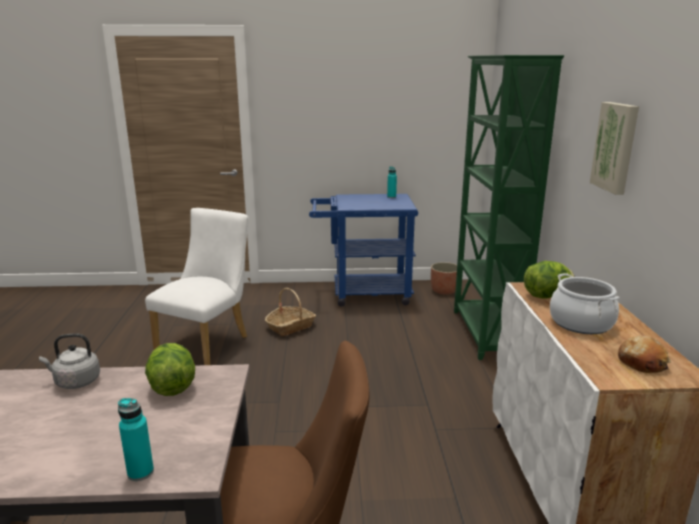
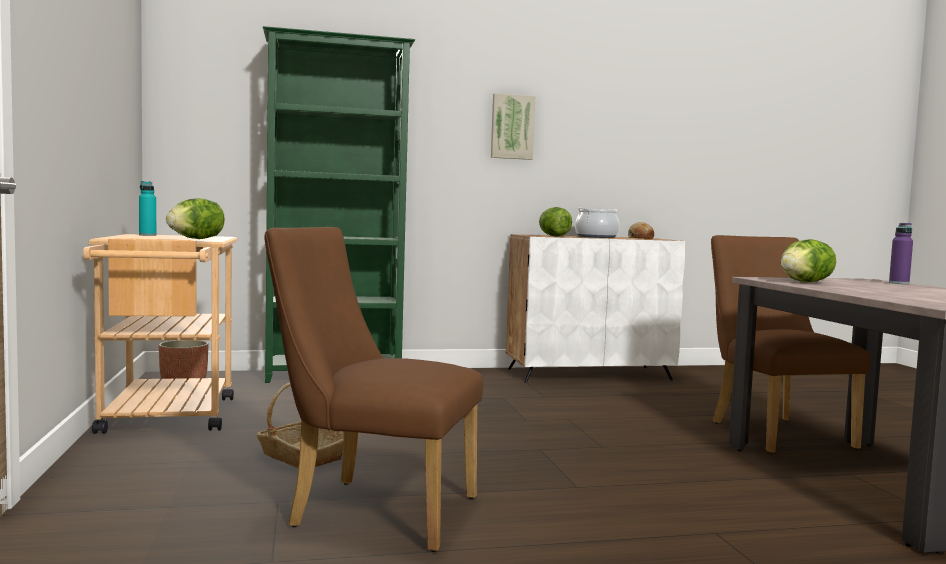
camera: 100 degrees left, 15 degrees down
(75, 382) = (862, 292): grey kettle -> none
(140, 472) = (899, 283): turquoise bottle -> purple bottle
(208, 343) = (372, 510): white chair -> brown chair
(343, 205) = (196, 239): none -> lettuce
(363, 294) = (167, 419): blue cart -> beige cart

